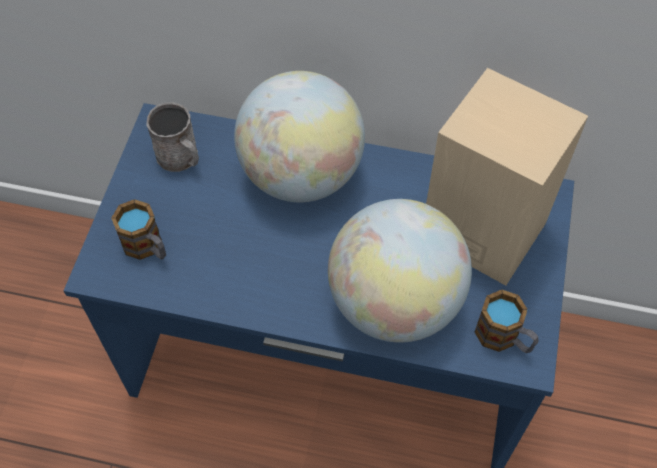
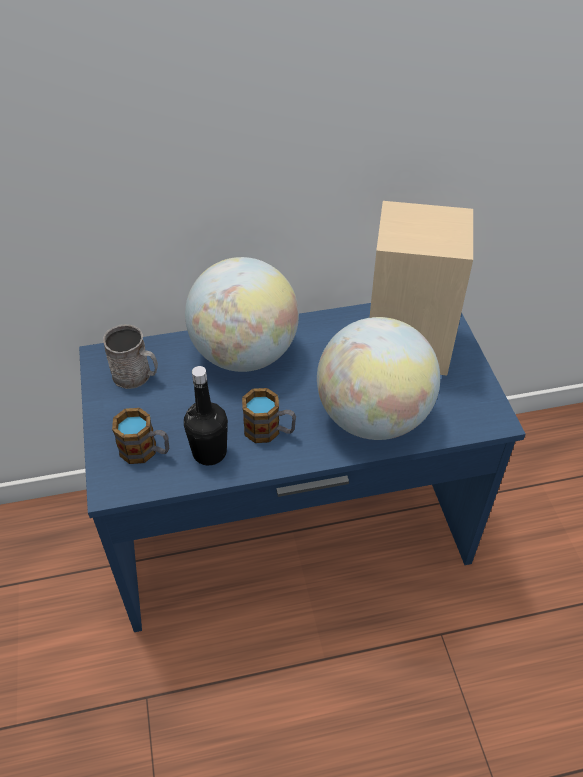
camera: 25 degrees left, 10 degrees down
(207, 274) = (209, 452): none -> black bottle
(504, 337) = (468, 410): mug -> mug (269, 431)

